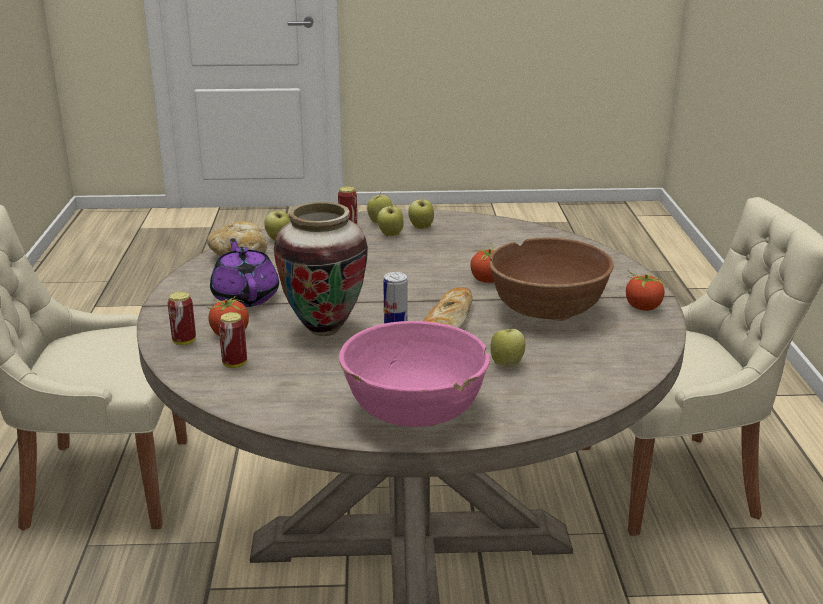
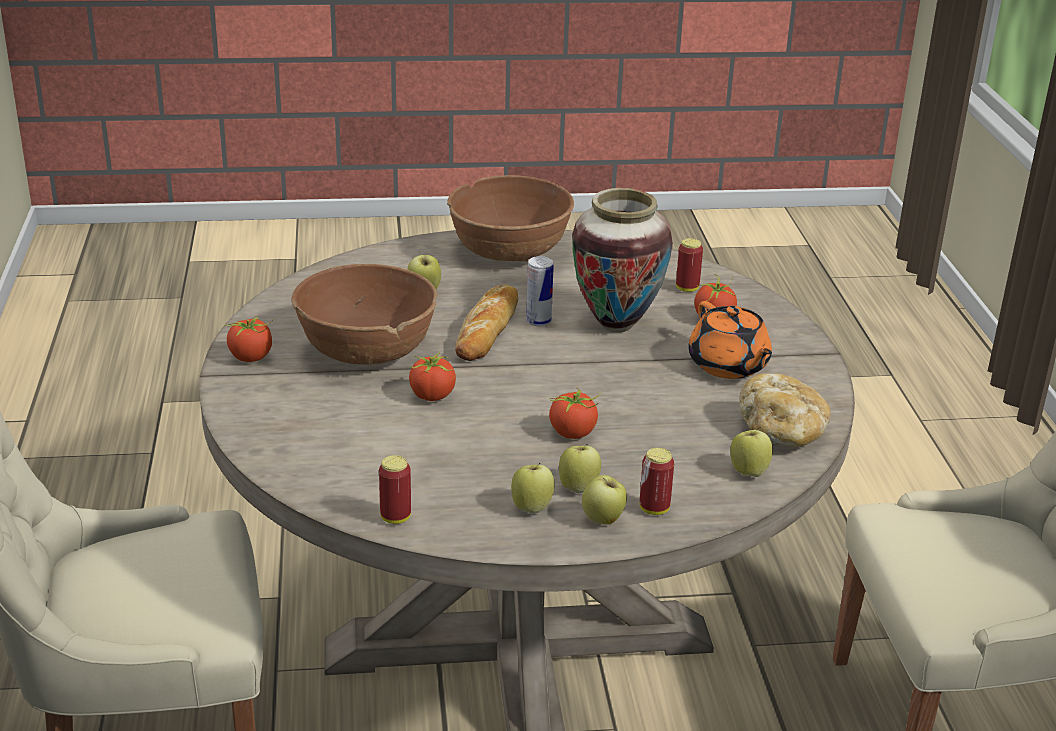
camera: 175 degrees right, 5 degrees up
(184, 341) = (754, 310): can -> can (395, 517)
(245, 296) = (728, 366): purple teapot -> orange teapot
(386, 259) = (573, 433): none -> tomato
(414, 411) = (509, 252): pink bowl -> brown bowl

